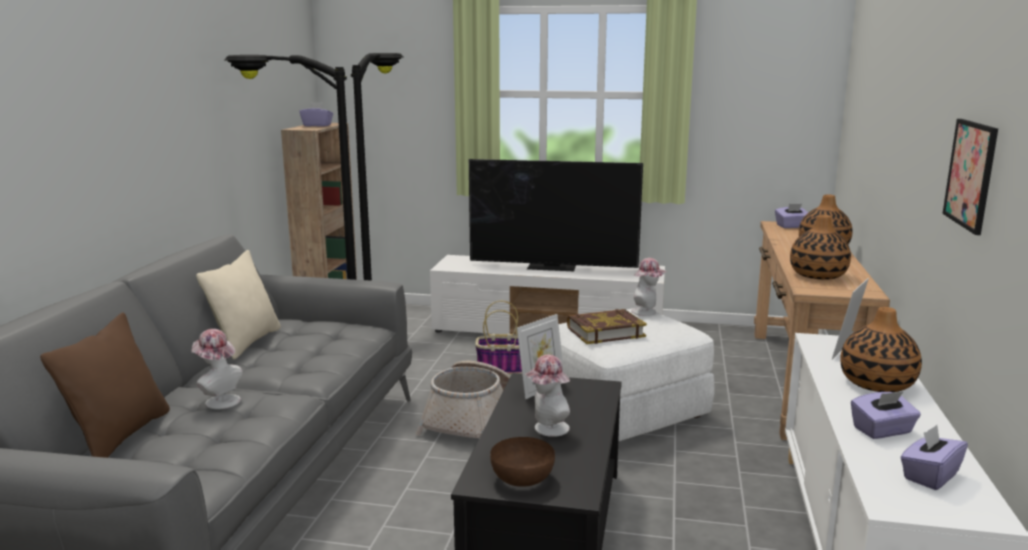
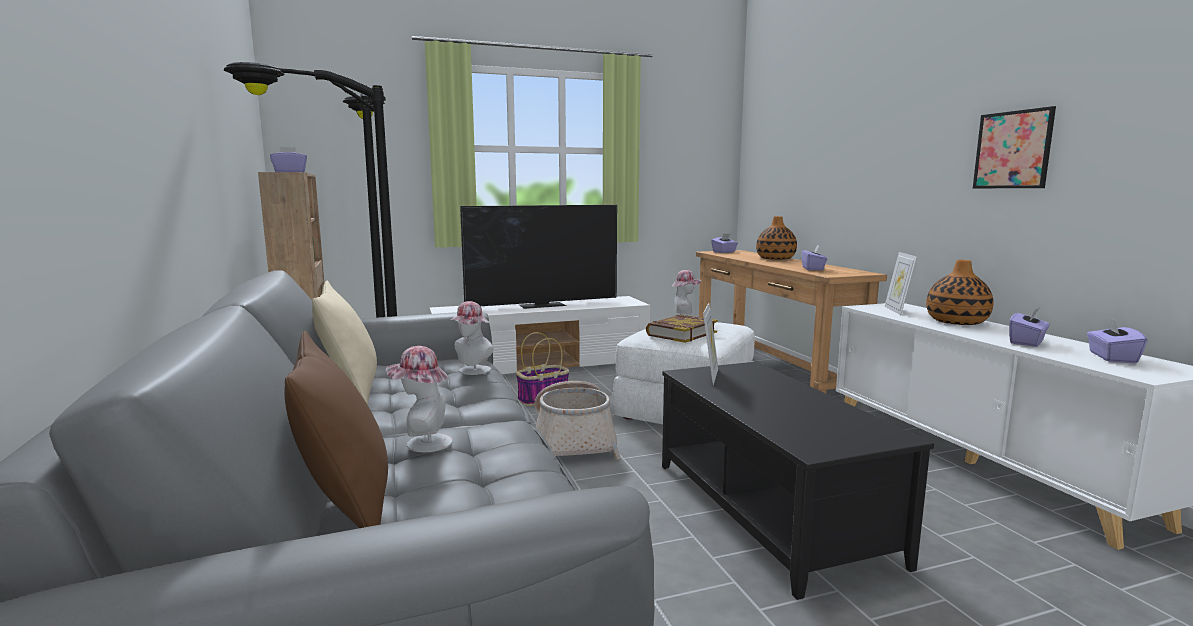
camera: 30 degrees left, 5 degrees down
(523, 478) = (835, 436): brown bowl -> none
(547, 429) = (776, 400): hat -> hat (472, 371)
(817, 275) = (813, 269): vase -> purple tissue box

